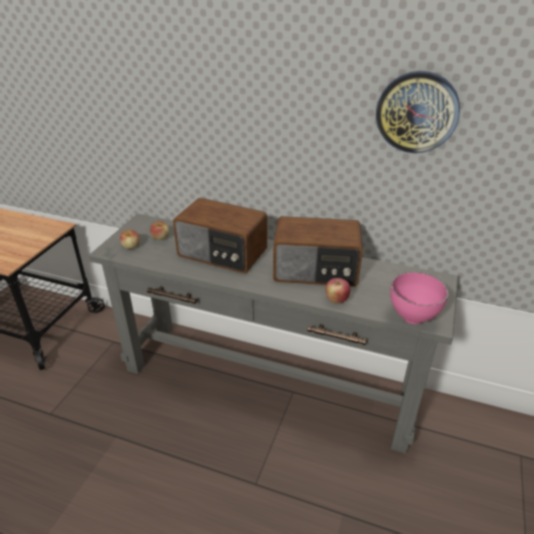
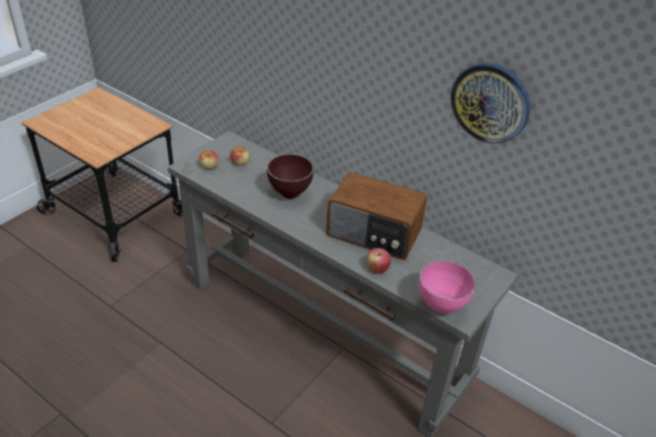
camera: 15 degrees right, 5 degrees up
(222, 253) = (291, 194): radio -> brown bowl

